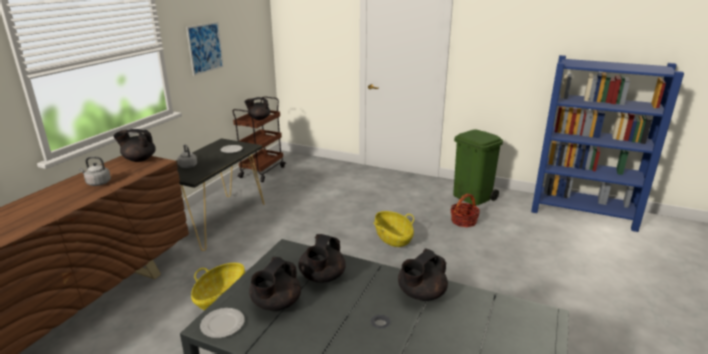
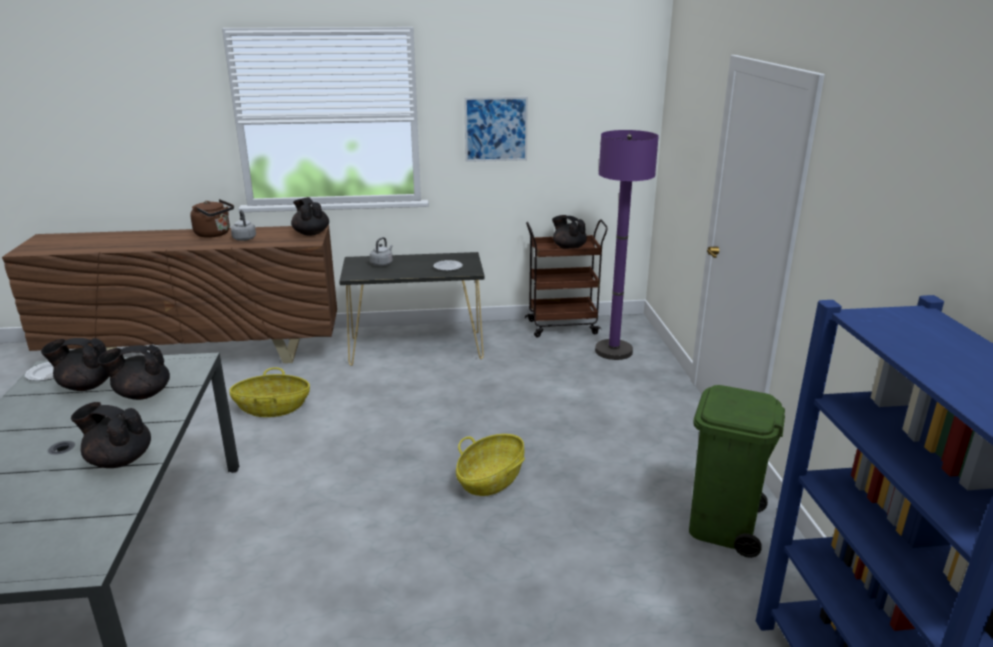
camera: 60 degrees right, 0 degrees up
(56, 193) = (215, 234): none -> brown kettle
(308, 169) = (613, 351): none -> purple floor lamp
(463, 221) = (616, 536): basket -> none

